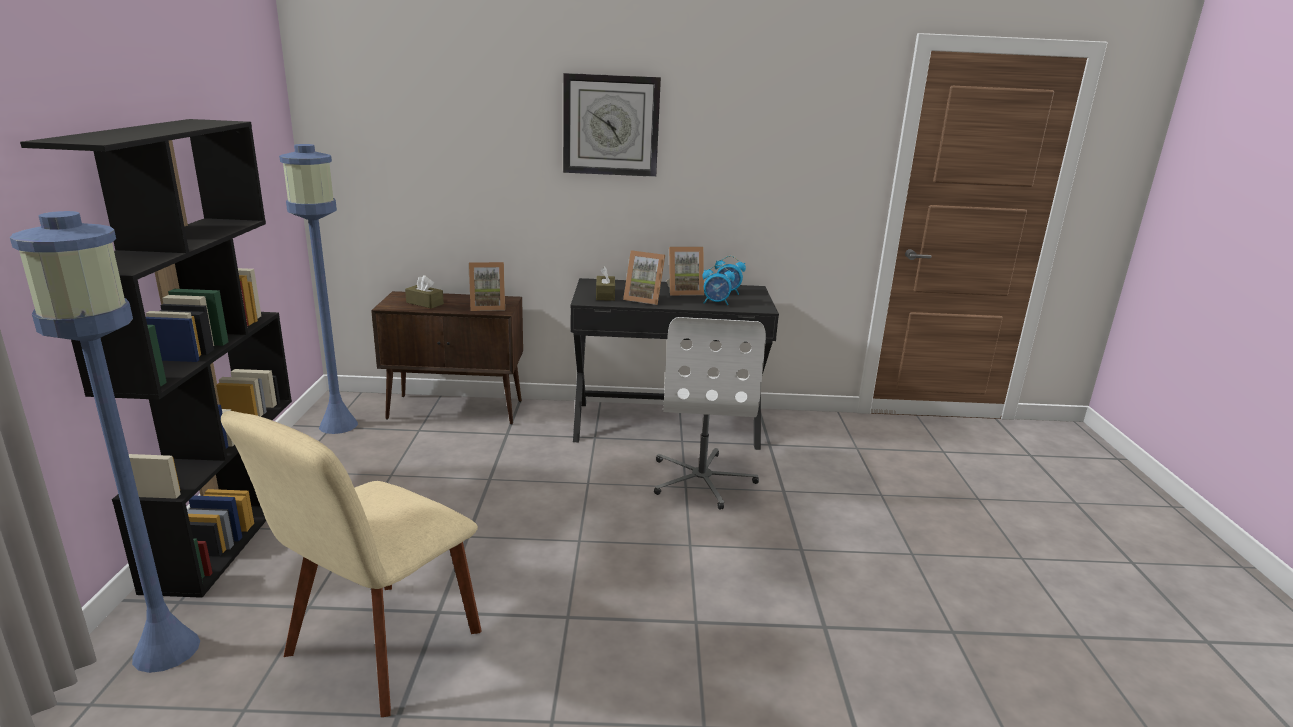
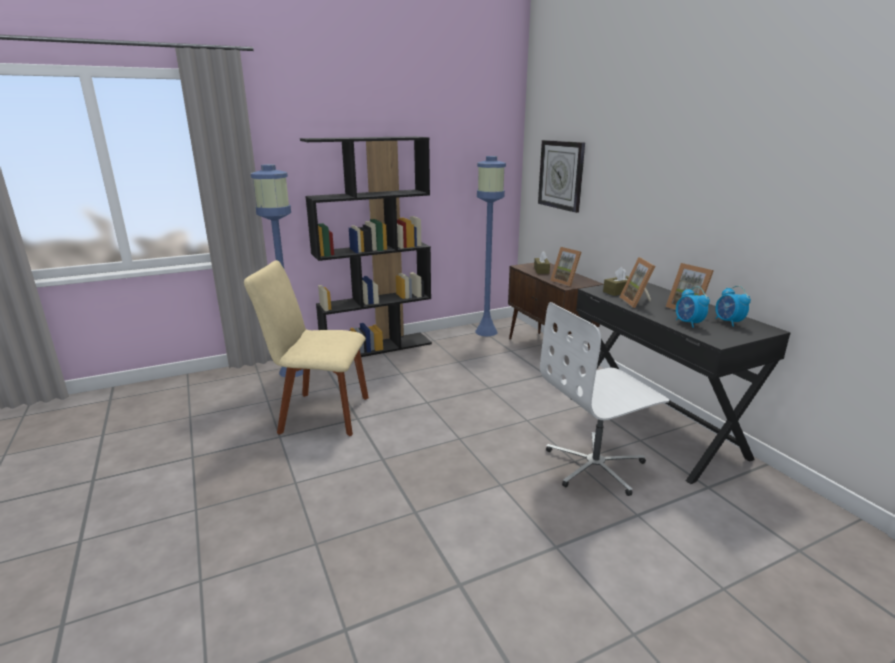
camera: 65 degrees right, 0 degrees up
(611, 125) = (679, 149): wall clock -> wall clock (561, 175)

